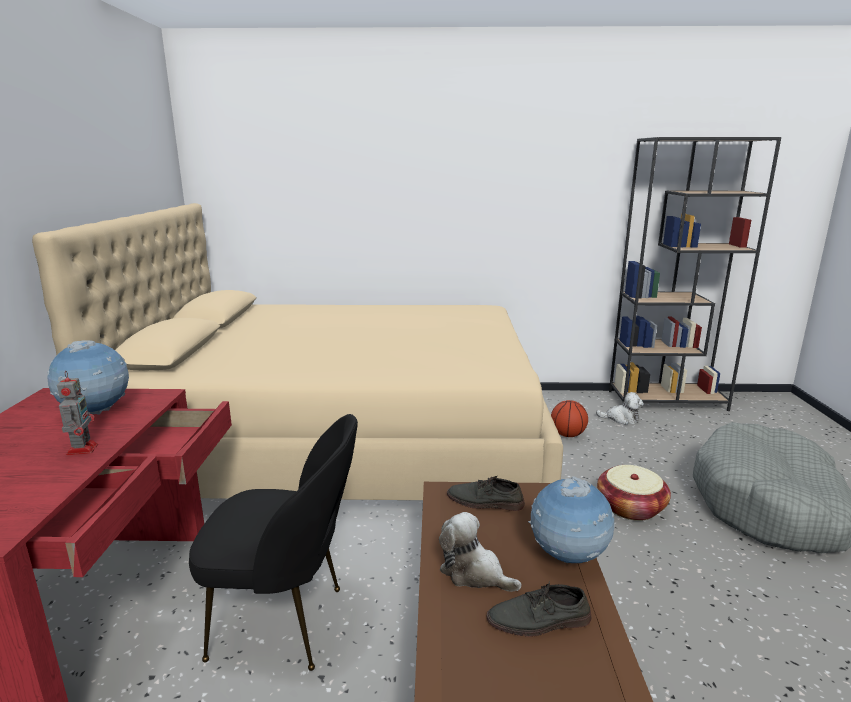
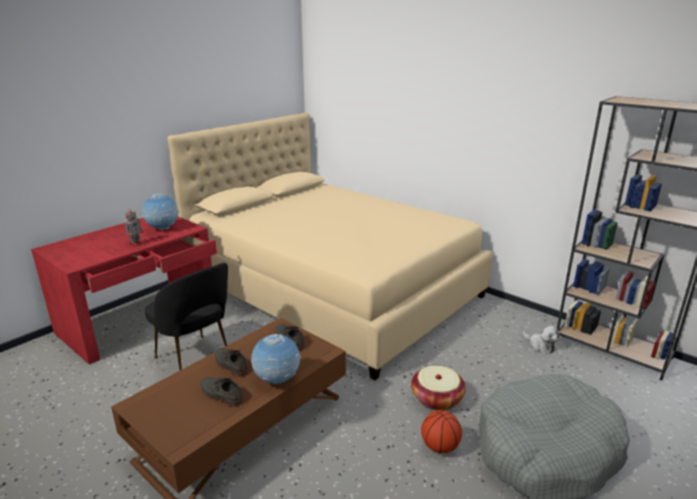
camera: 40 degrees right, 5 degrees up
(474, 573) = (230, 364): plush toy -> grey shoe
(567, 435) = (475, 339): basketball -> basketball (439, 446)

